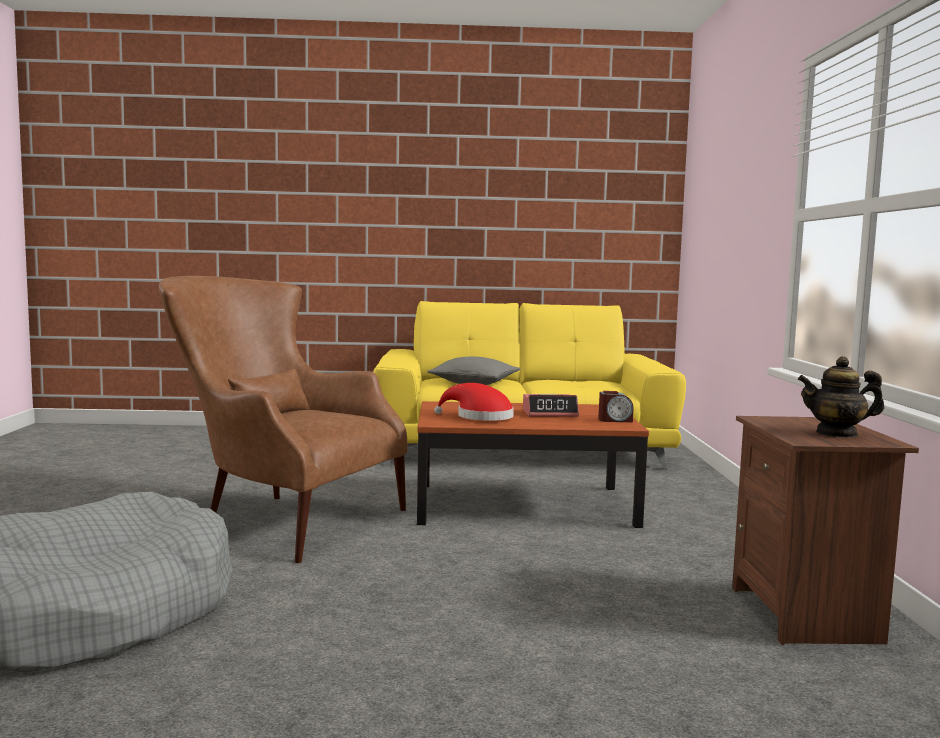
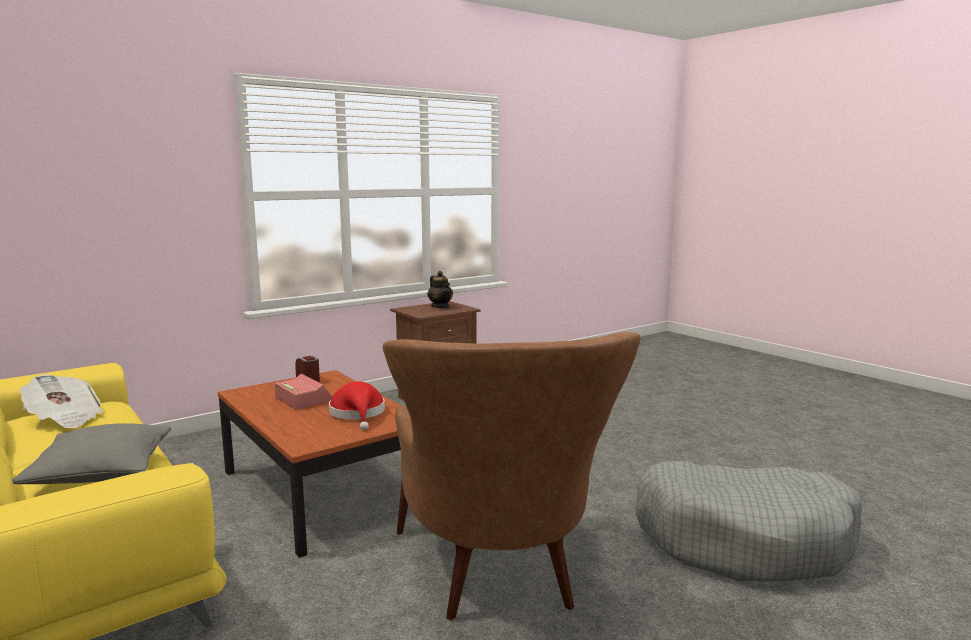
camera: 125 degrees left, 5 degrees up
(593, 384) = (65, 419): none -> newspaper

